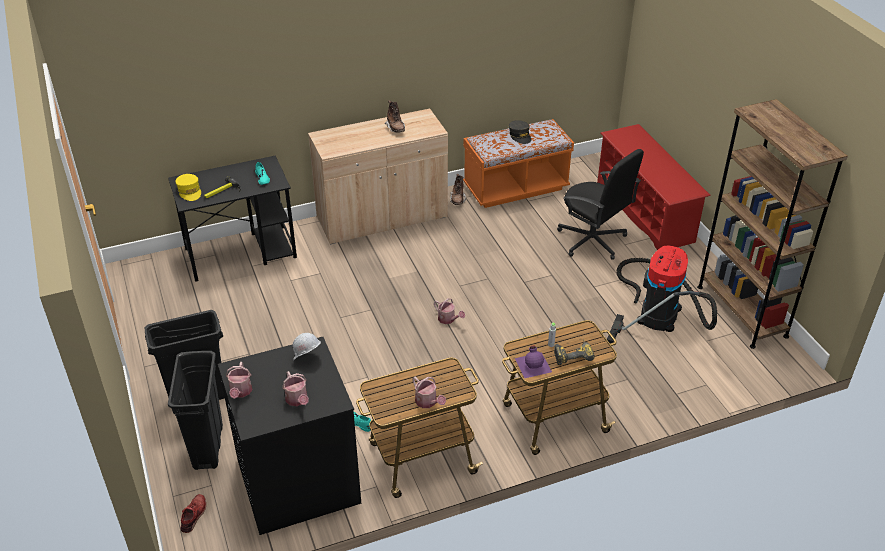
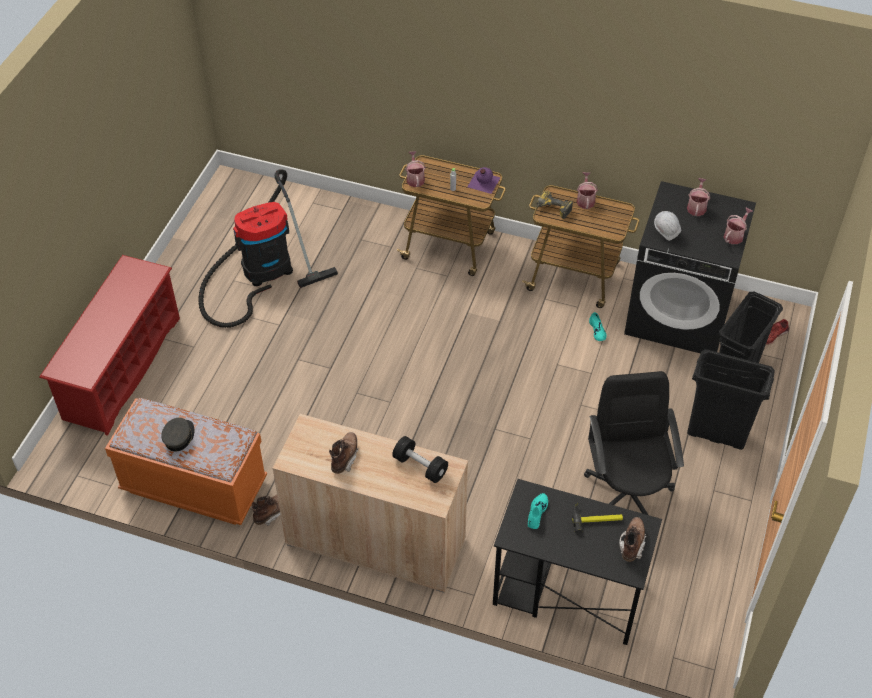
camera: 140 degrees left, 10 degrees up
(189, 191) = (632, 544): yellow cap -> brown boot
(347, 144) = (420, 466): none -> black dumbbell
(448, 319) = (437, 374): watering can -> watering can (415, 178)
(572, 355) = (447, 173): power drill -> power drill (551, 210)
(592, 241) = (214, 369): black office chair -> black office chair (627, 492)
(741, 311) = (202, 232): brown bookcase -> none

